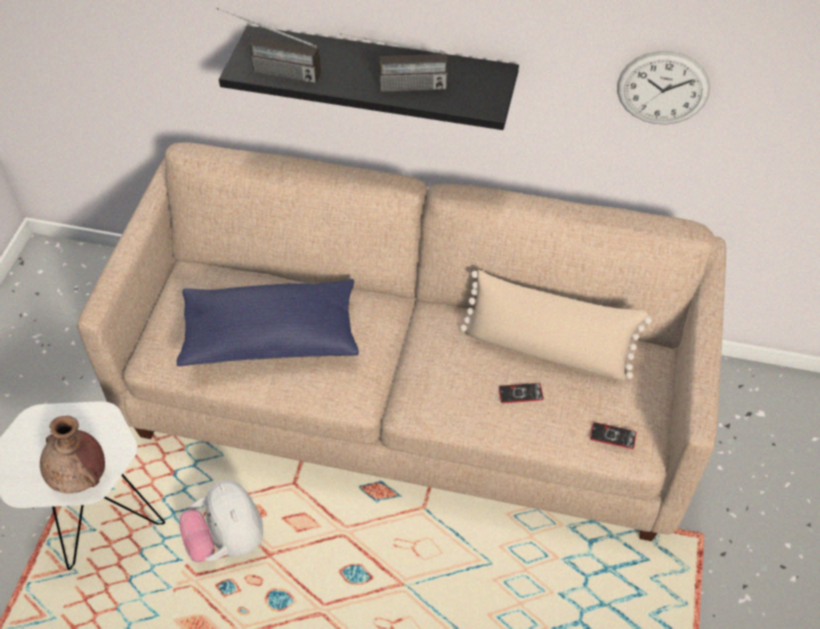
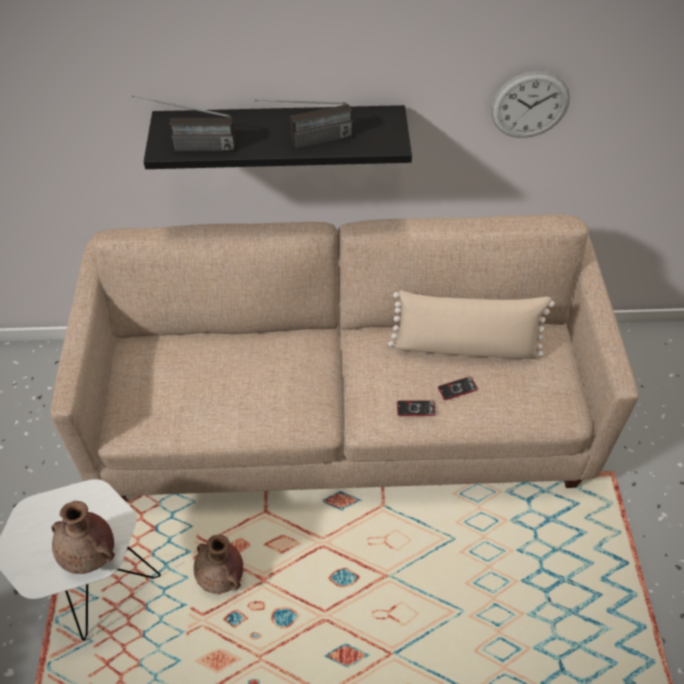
camera: 15 degrees left, 0 degrees up
(227, 541) = (222, 577): plush toy -> brown vase
(271, 337) = (227, 387): blue pillow -> none
(613, 436) = (544, 407): phone -> phone (415, 408)

